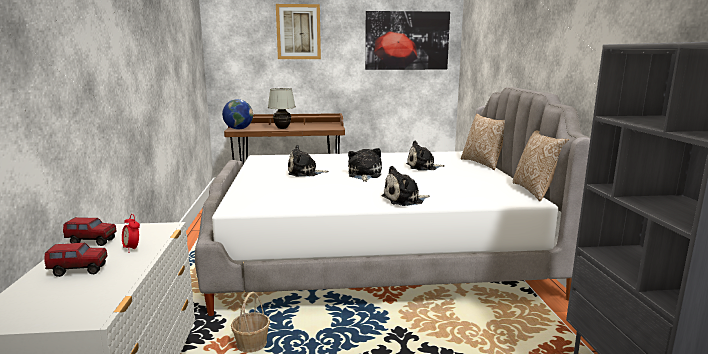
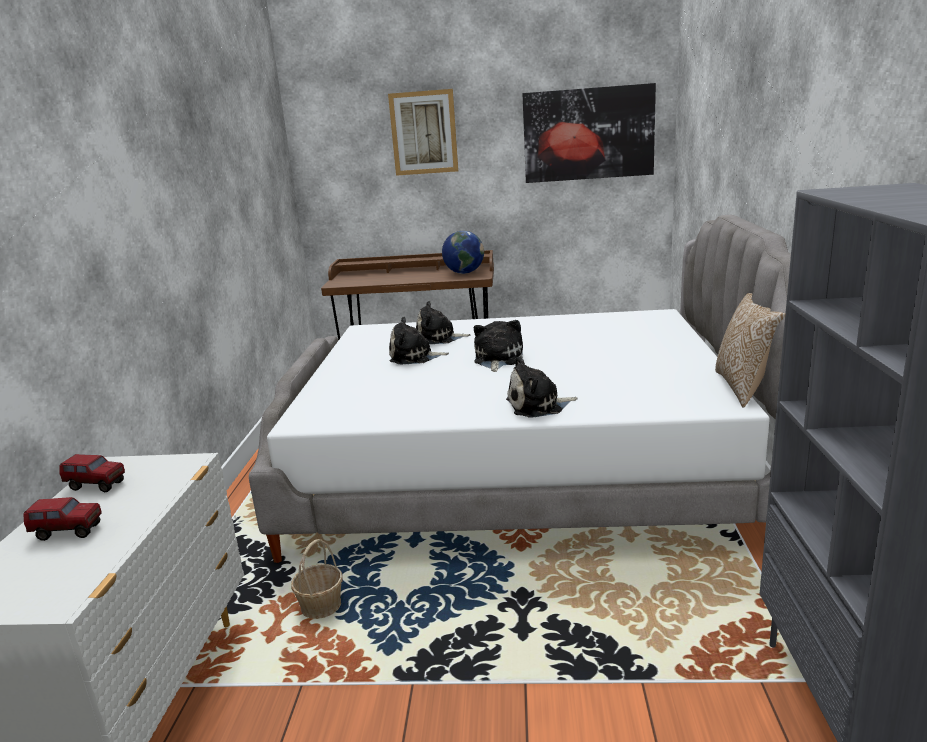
camera: 10 degrees right, 5 degrees up
(132, 249) = (139, 498): alarm clock -> none
(238, 129) = (342, 283): globe -> globe (464, 273)
(282, 128) = (403, 280): white table lamp -> none
(423, 167) = (590, 343): plush toy -> plush toy (439, 338)
(483, 163) = (686, 333): pillow -> none

